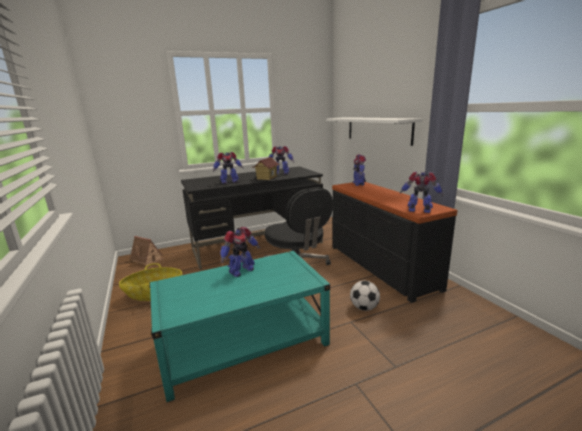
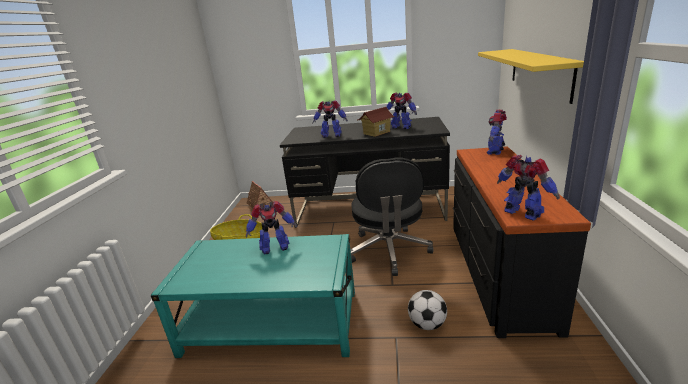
camera: 30 degrees right, 5 degrees up
(377, 129) = (539, 72): white shelf -> yellow shelf

